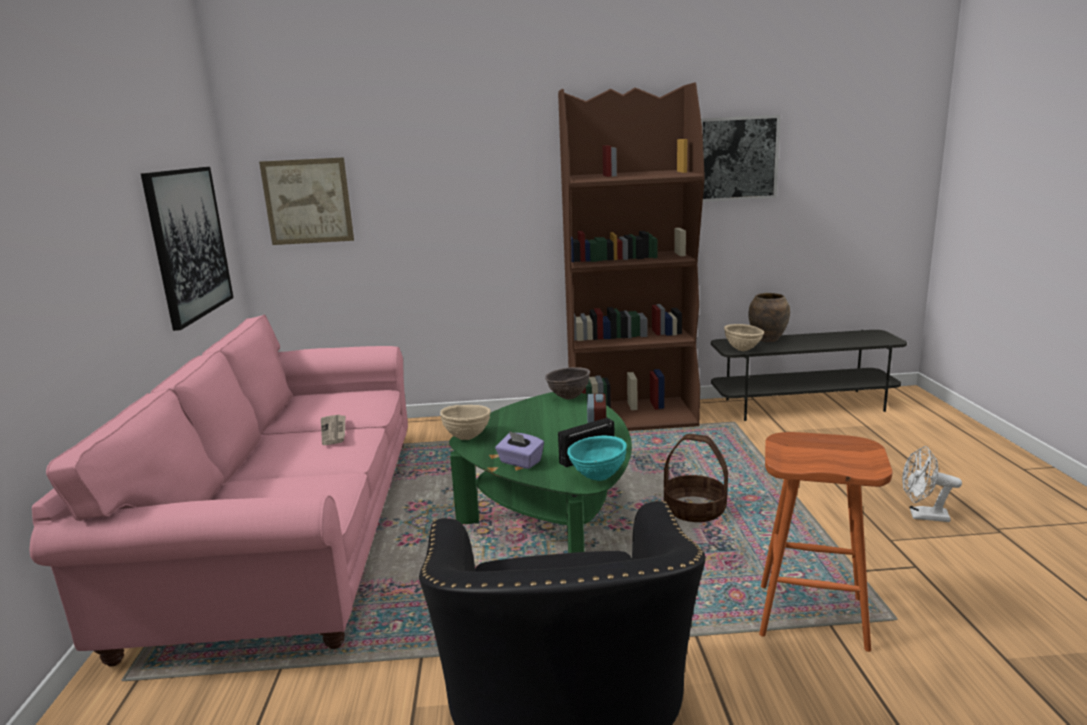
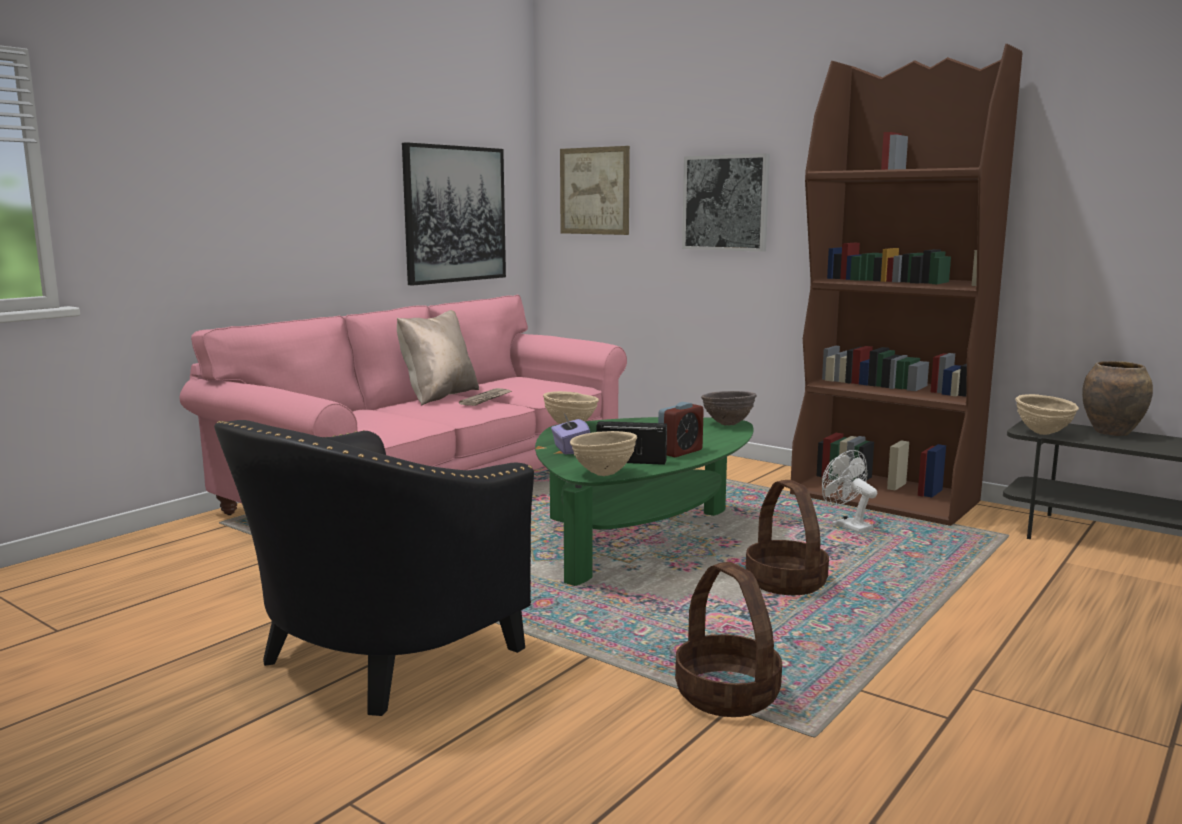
camera: 40 degrees right, 5 degrees down
(272, 441) = (438, 396): none -> beige pillow
(598, 478) = (603, 474): turquoise bowl -> beige bowl
(737, 158) = (1098, 155): picture -> picture (726, 203)
(813, 616) = (728, 695): orange stool -> basket
(922, 516) = (1077, 689): white fan -> white fan (847, 526)

